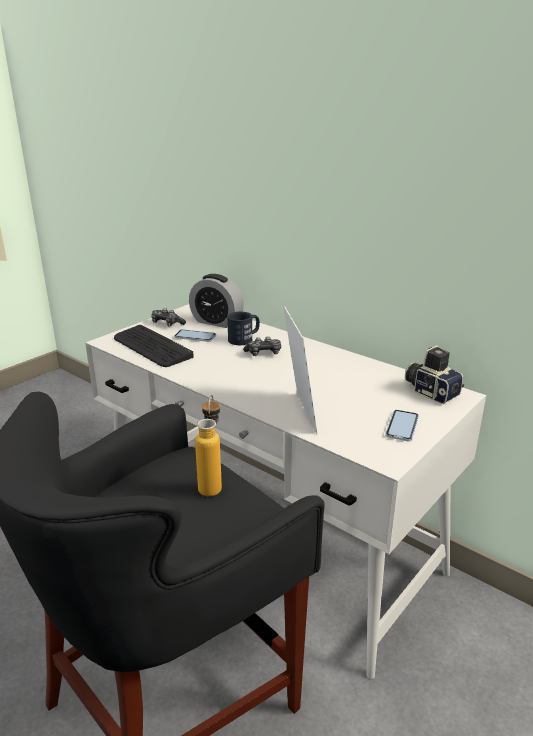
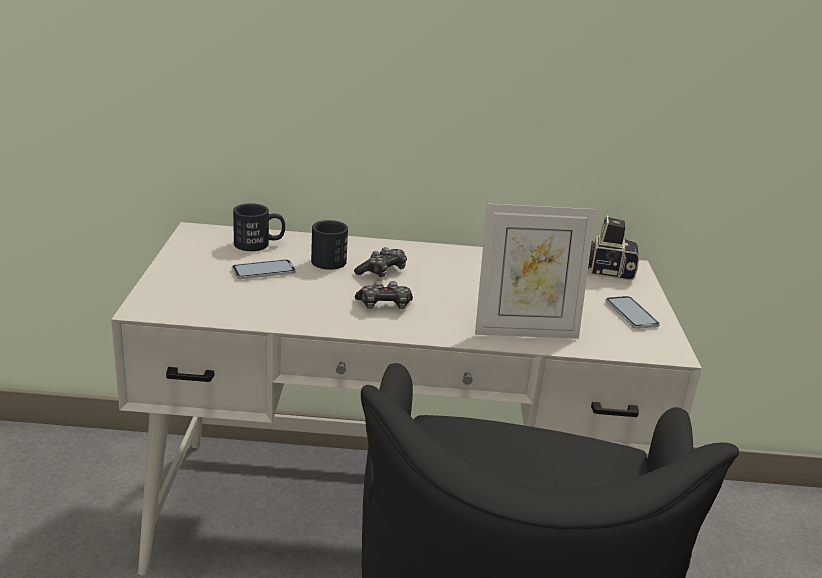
camera: 40 degrees left, 0 degrees up
(151, 347) = (227, 300): keyboard -> none
(167, 323) = (194, 262): game controller -> game controller (384, 305)
(212, 484) = (523, 444): bottle -> none
(216, 322) = (259, 244): alarm clock -> black mug
(298, 413) = (525, 331): picture frame -> picture frame turned 135 degrees clockwise

